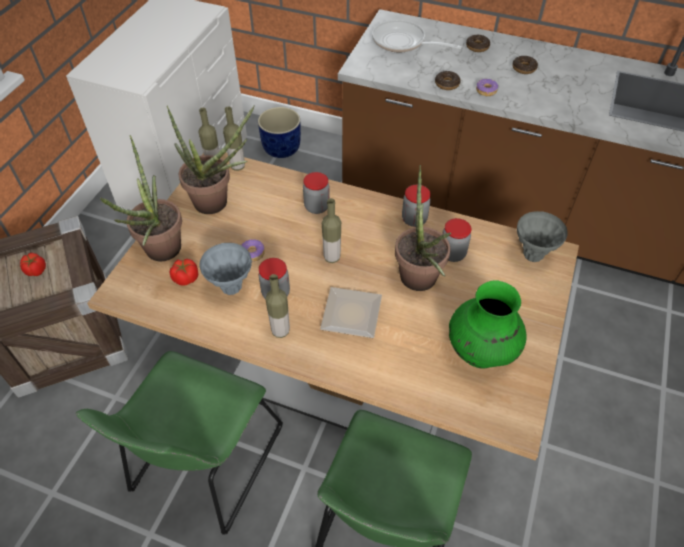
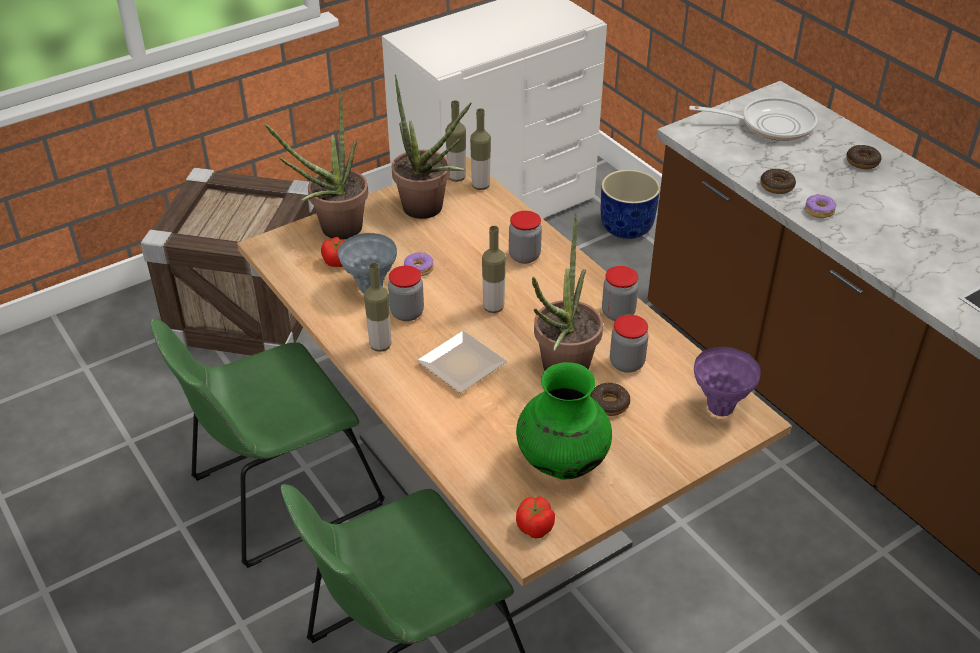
camera: 35 degrees right, 10 degrees down
(36, 270) = (241, 215): tomato -> tomato (535, 527)
(403, 42) = (770, 125): frying pan -> frying pan turned 120 degrees clockwise
(524, 68) = (899, 206): donut -> donut (609, 404)
(532, 255) = (720, 408): grey vase -> purple vase

